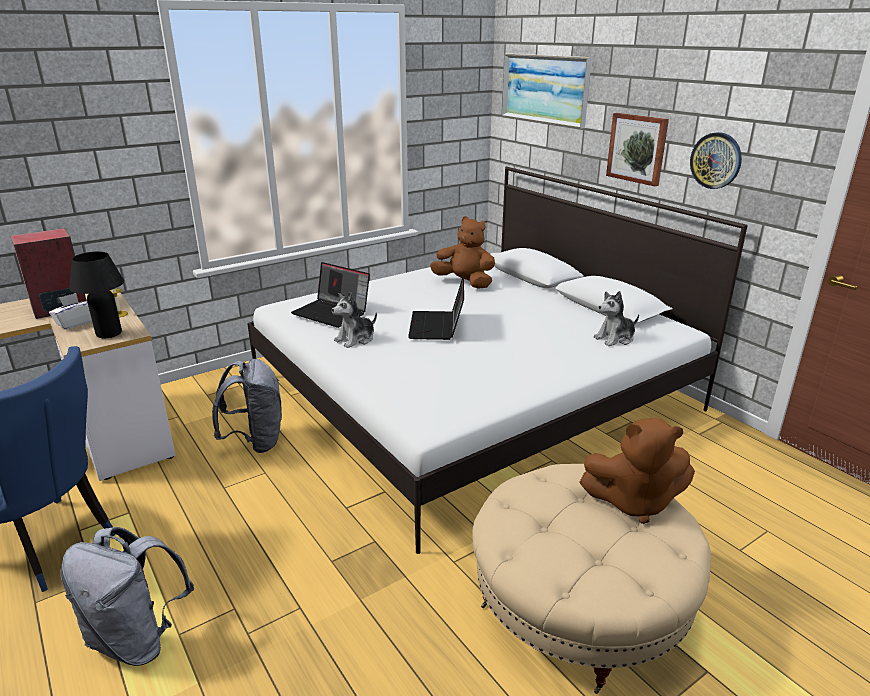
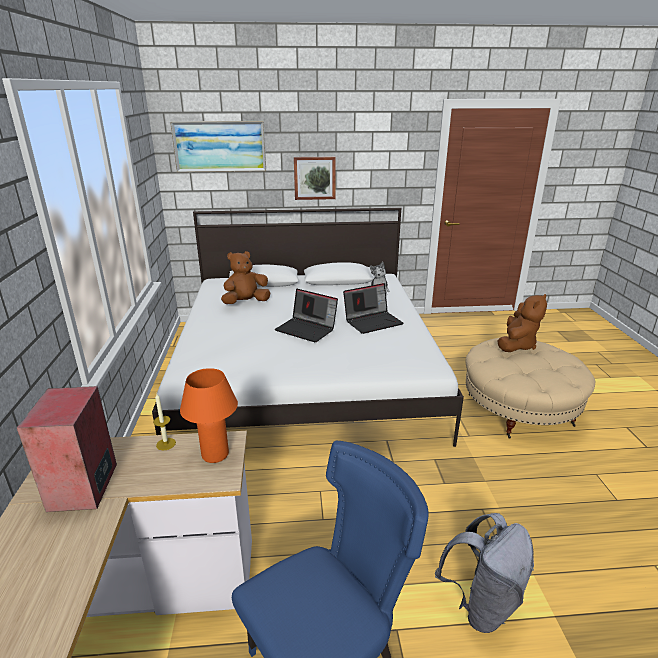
camera: 60 degrees left, 0 degrees up
(76, 323) = (154, 476): white tissue box -> none
(109, 334) = (215, 455): black table lamp -> orange table lamp
(256, 441) = (270, 486): grey backpack -> none
(332, 313) = (234, 358): laptop -> laptop (373, 321)
(356, 339) = (290, 361): plush toy -> none
(716, 160) = (371, 176): wall clock -> none

